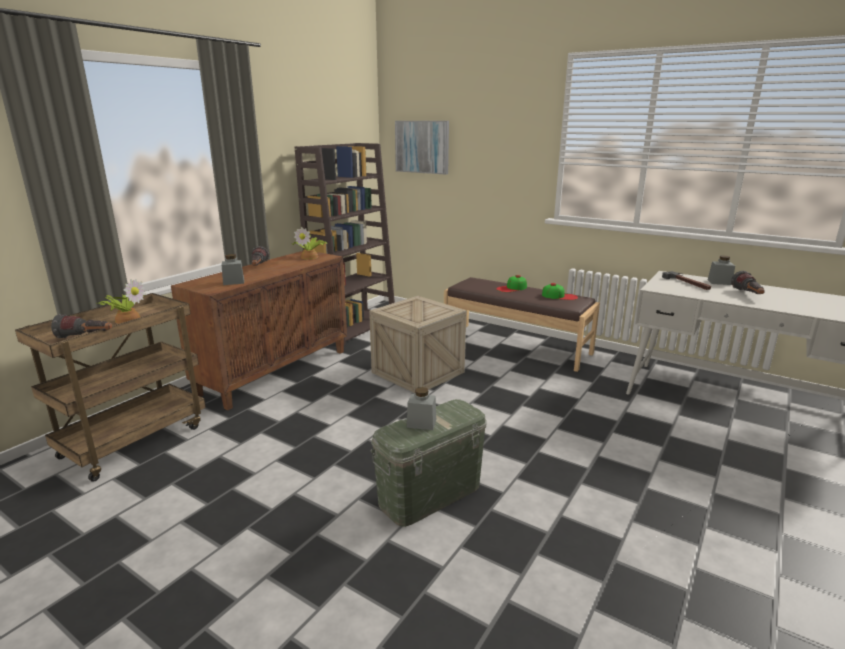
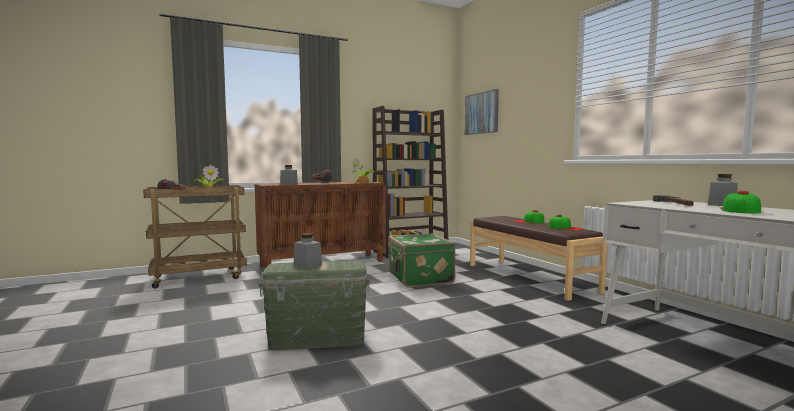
camera: 30 degrees right, 15 degrees down
(418, 372) = (419, 278): crate -> green suitcase
(748, 295) = (739, 210): flashlight -> cap

